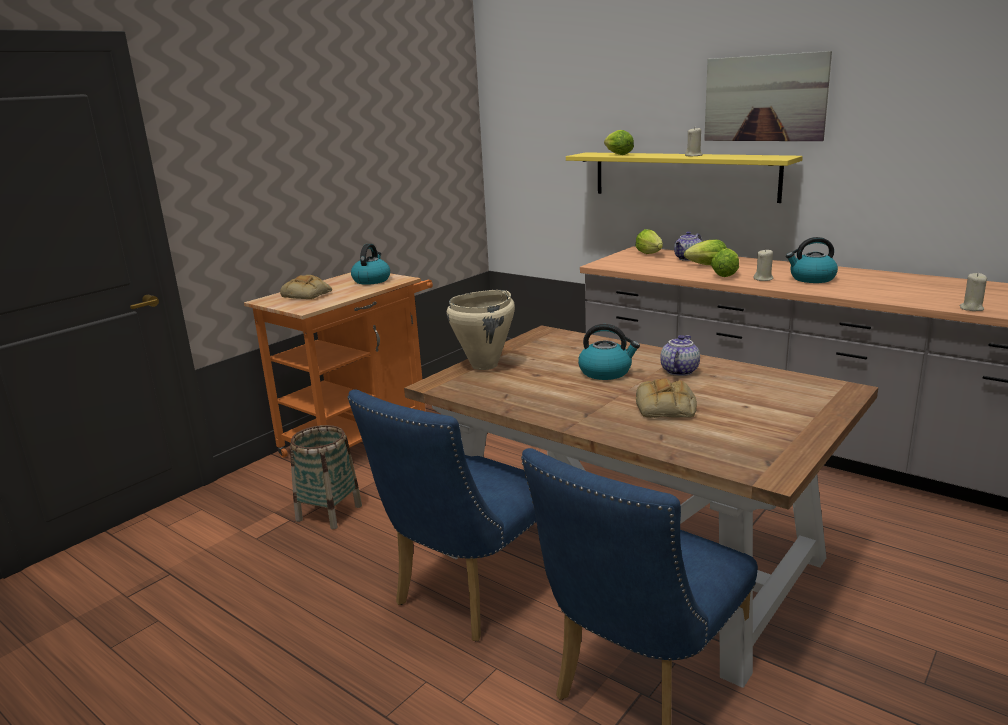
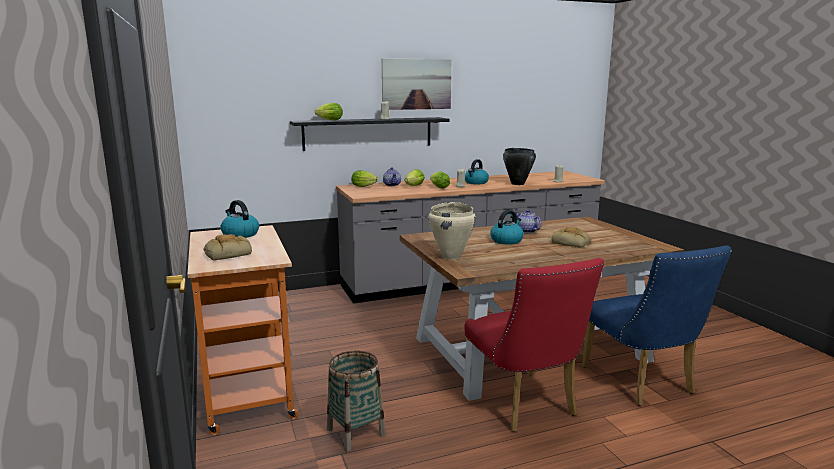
camera: 60 degrees left, 5 degrees down
(466, 595) = (524, 405): blue chair -> red chair
(683, 176) = (368, 133): yellow shelf -> black shelf
(870, 295) = (517, 184): none -> black cooking pot

